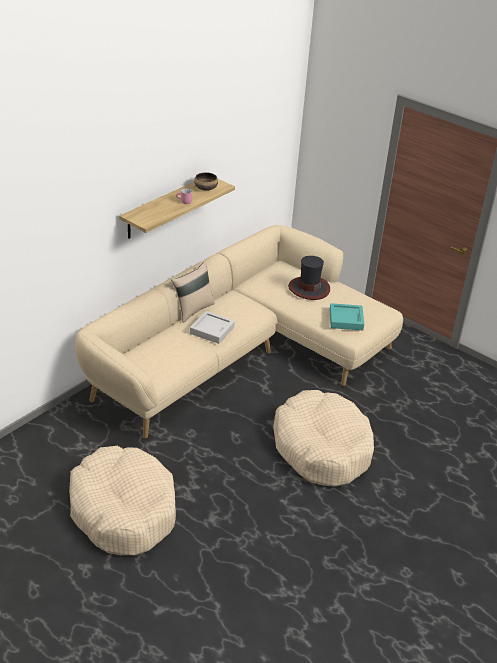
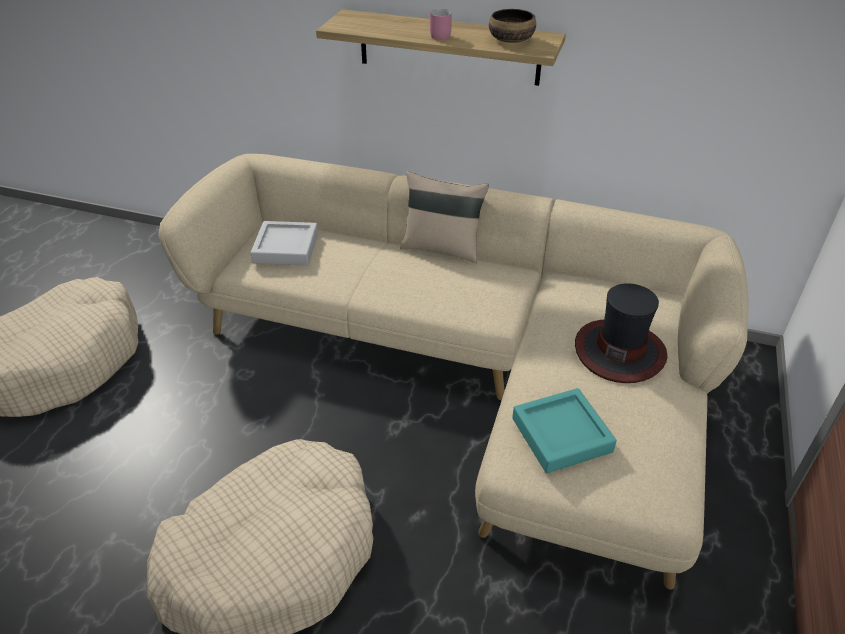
camera: 70 degrees right, 5 degrees up
(212, 330) = (397, 279): grey tray -> grey tray (286, 248)

